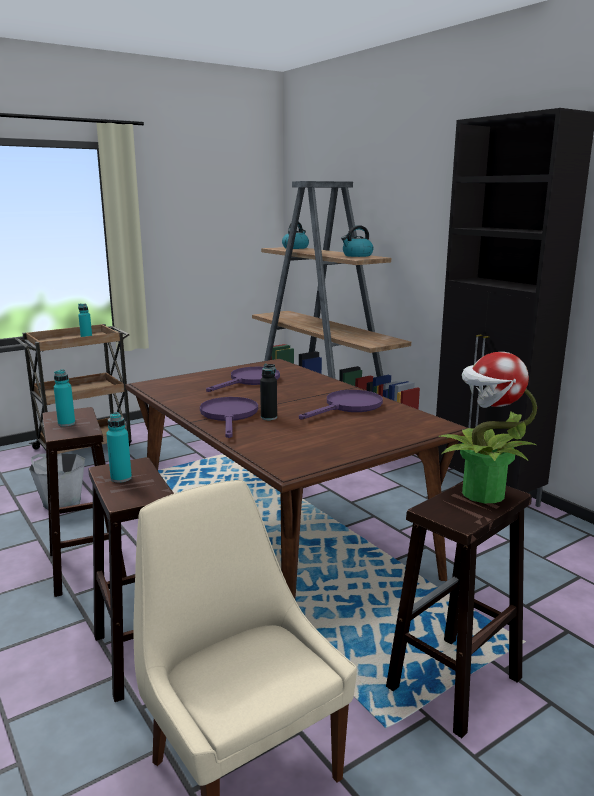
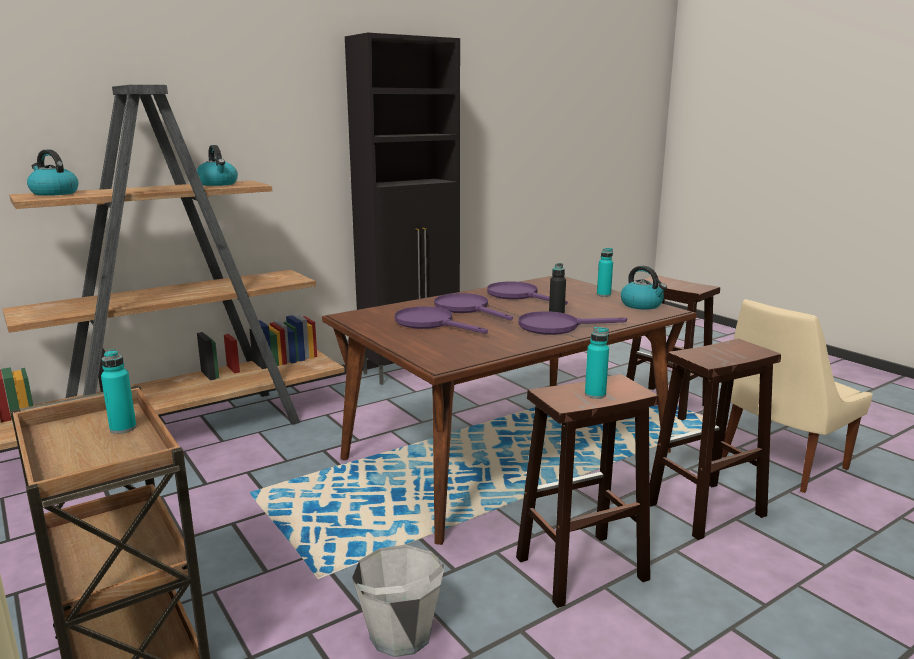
camera: 90 degrees left, 0 degrees up
(121, 478) = (720, 356): turquoise bottle -> turquoise bottle (603, 294)
(295, 390) = (467, 309): none -> purple frying pan
(311, 457) = (642, 305): none -> kettle
(481, 494) = (665, 281): potted plant -> none

